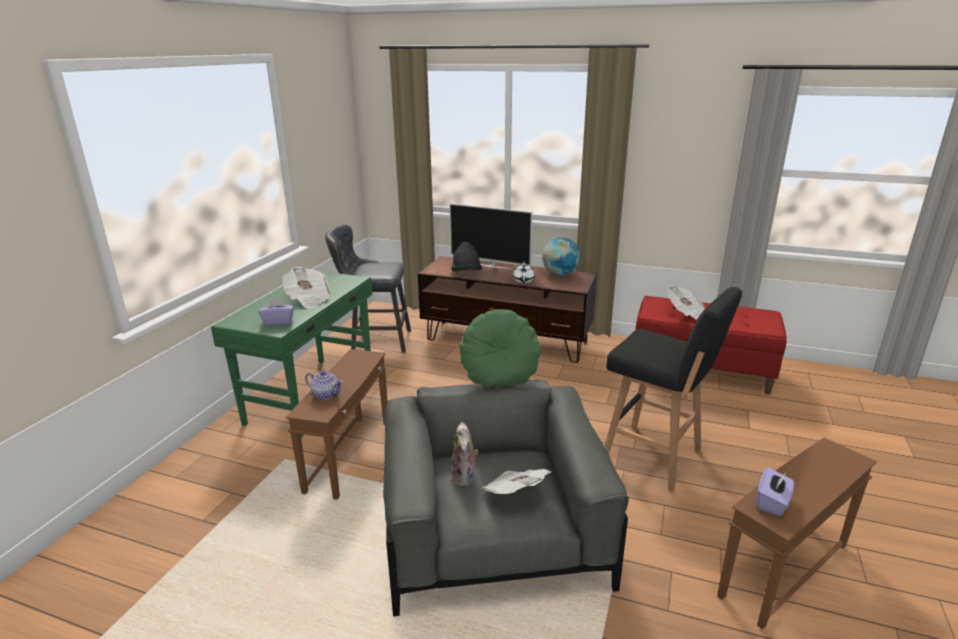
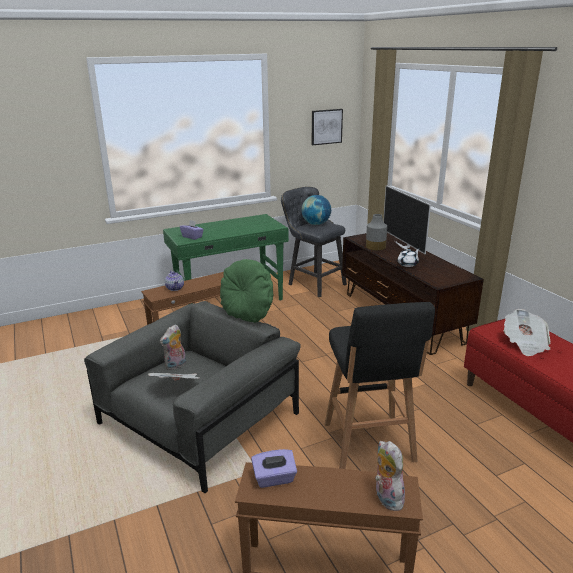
camera: 45 degrees right, 0 degrees up
(308, 299) = (229, 230): newspaper -> none
(334, 147) = (326, 126): none -> picture
(466, 273) = (376, 247): black hat -> grey vase
(560, 274) = (447, 269): globe -> globe (316, 224)
(840, 463) = (386, 497): none -> plush toy

